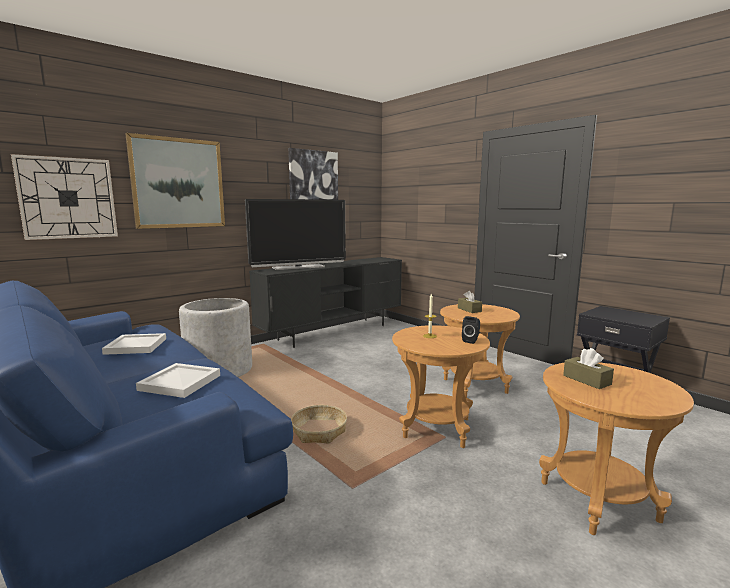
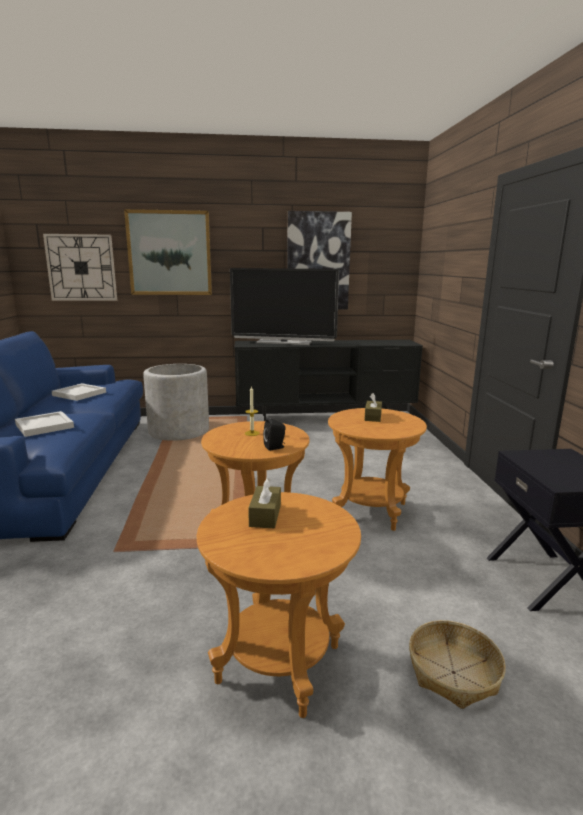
camera: 35 degrees right, 5 degrees up
(319, 431) = (164, 502): basket -> basket (453, 672)

